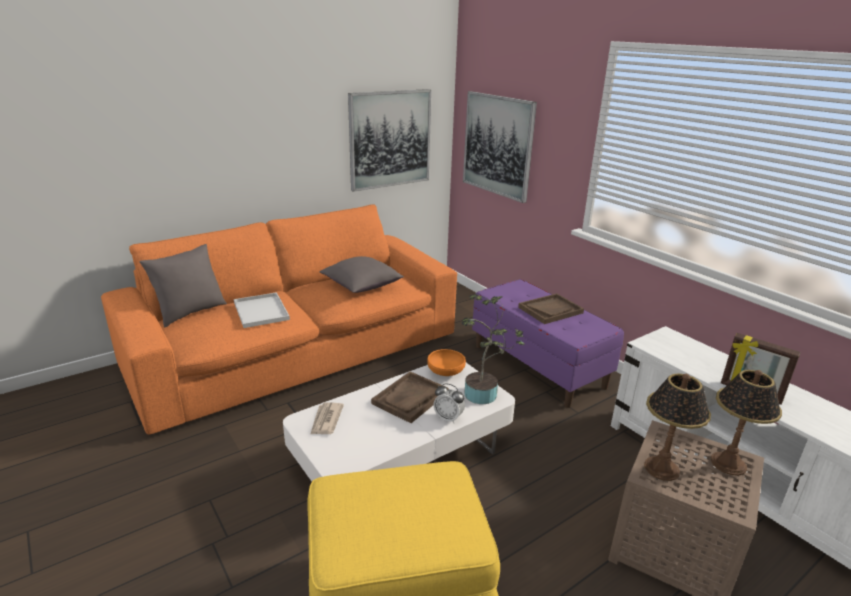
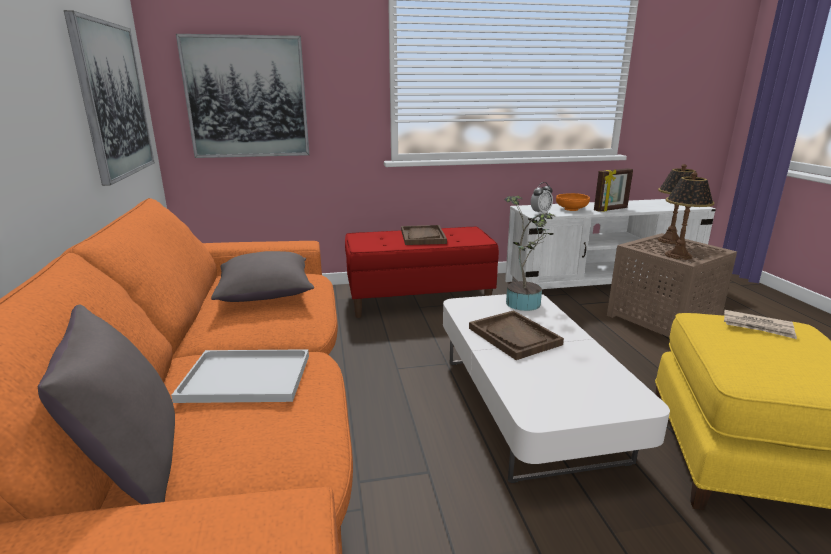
camera: 65 degrees left, 5 degrees down
(326, 420) = (541, 396): newspaper -> newspaper (758, 326)
(445, 372) = (472, 309): orange bowl -> orange bowl (571, 209)
(448, 418) = (559, 325): alarm clock -> alarm clock (540, 213)
(538, 366) = (419, 300): purple bench -> red bench

